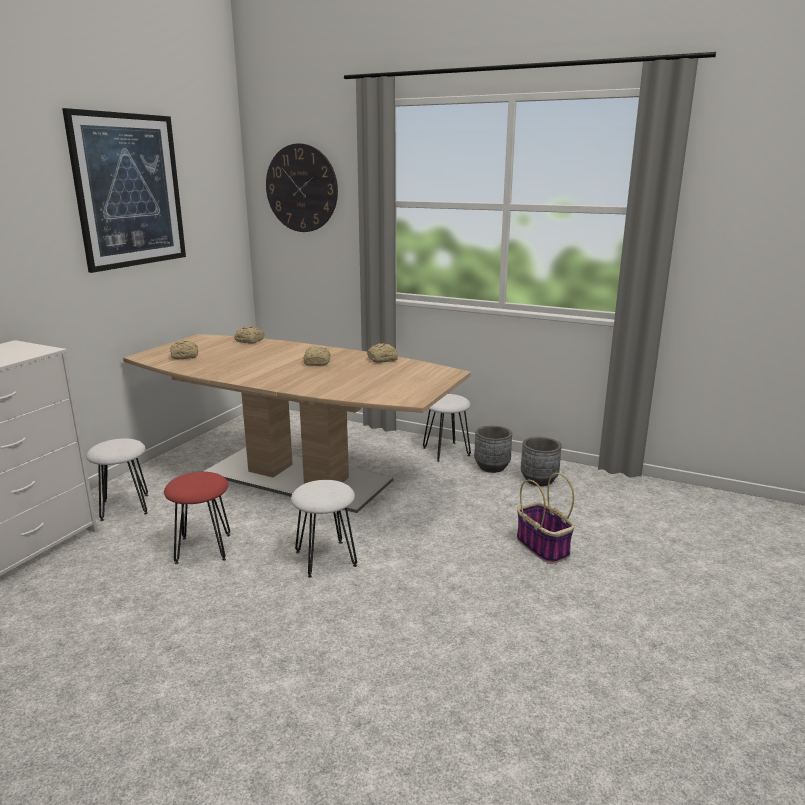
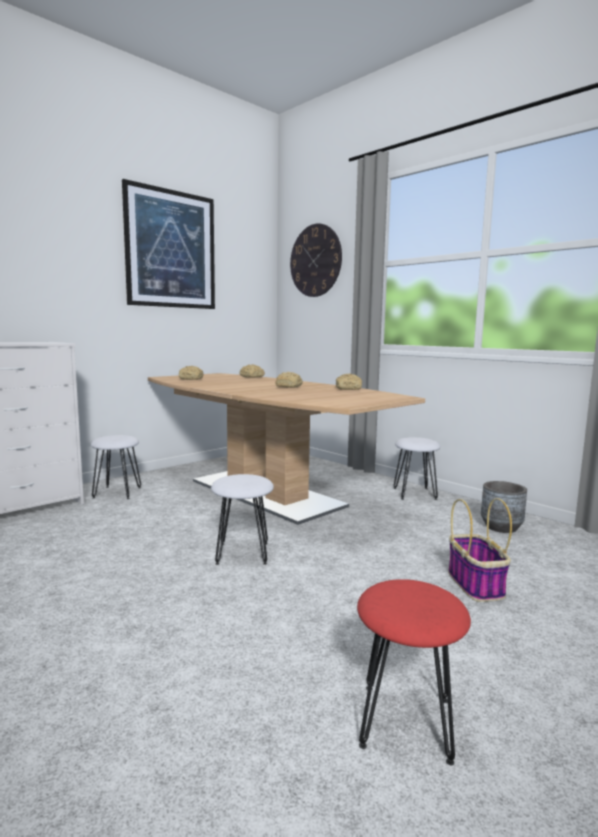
camera: 20 degrees right, 10 degrees down
(202, 548) = (147, 528): red stool -> red stool (404, 721)
(492, 467) = (454, 510): grey planter -> none

